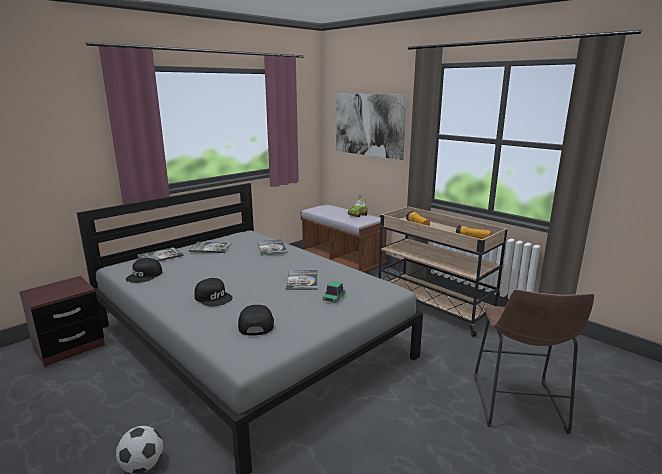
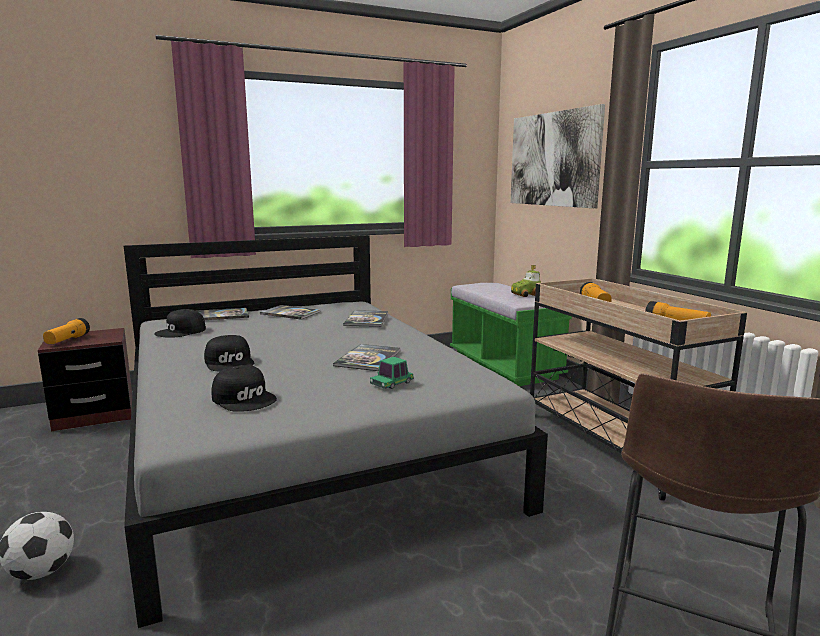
camera: 20 degrees right, 5 degrees down
(46, 294) = (67, 340): none -> flashlight
(255, 324) = (245, 398): black cap -> black cap turned 120 degrees clockwise
(342, 261) = (504, 366): brown bench -> green bench

